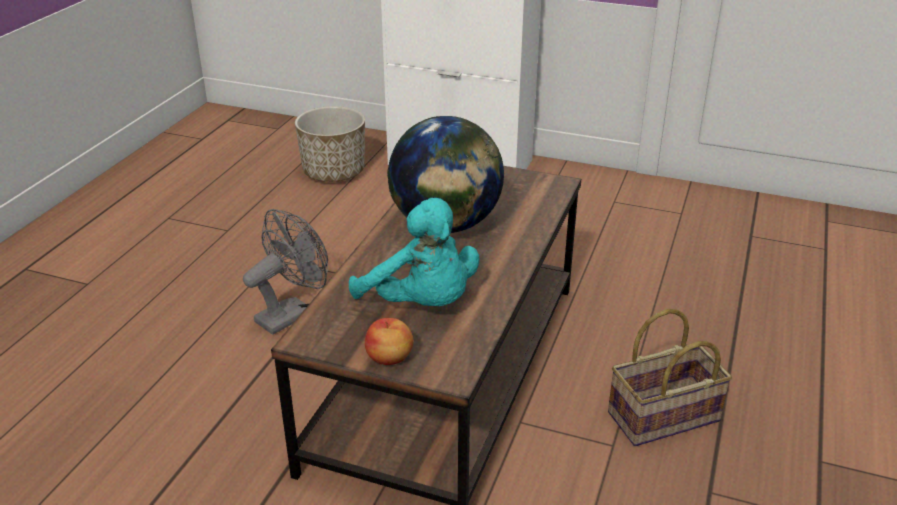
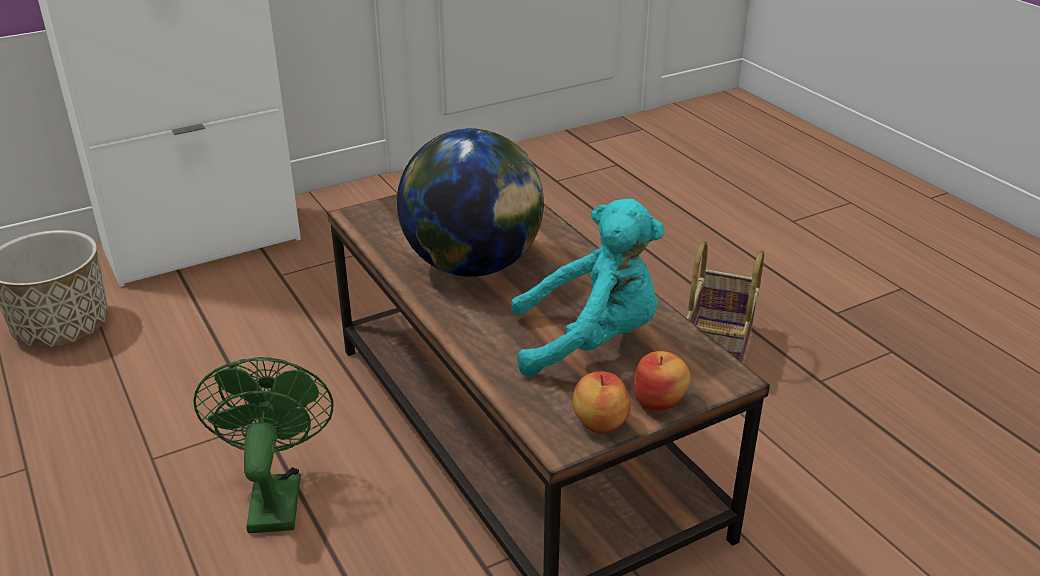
camera: 50 degrees left, 0 degrees up
(292, 313) = (275, 495): grey fan -> green fan
(338, 344) = (598, 423): none -> apple

